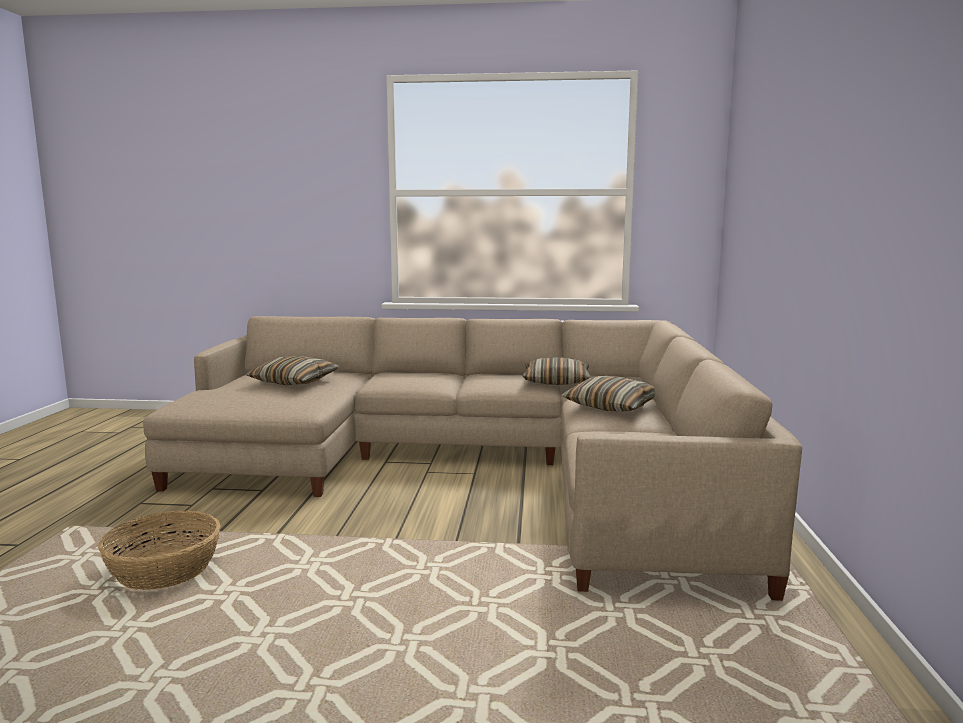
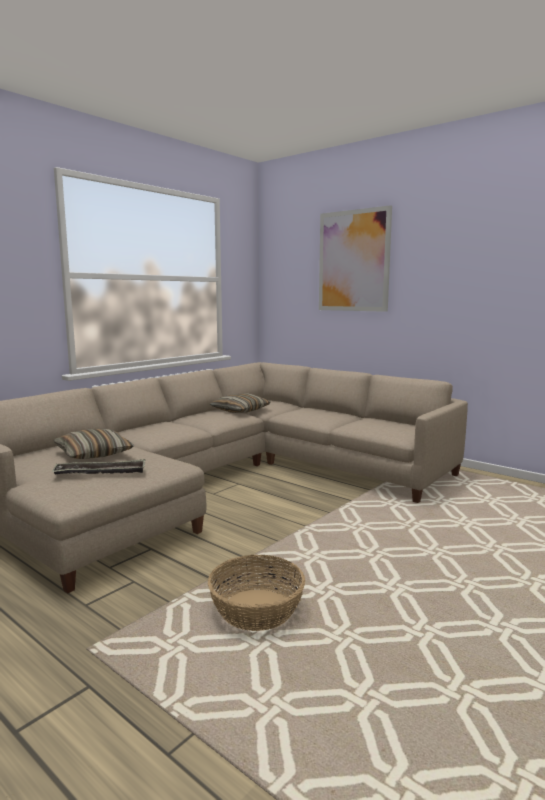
camera: 55 degrees left, 0 degrees up
(244, 395) = (100, 472): none -> tray
(612, 406) = (312, 414): pillow -> none
(785, 148) = (353, 261): none -> picture

